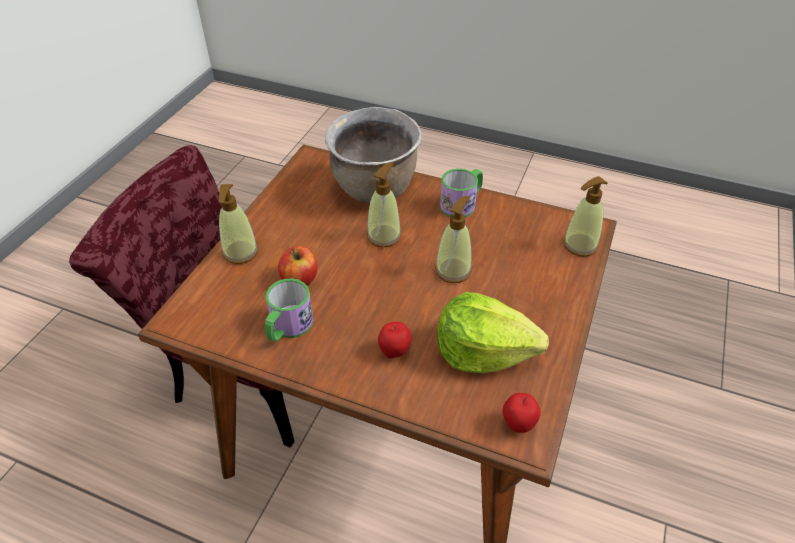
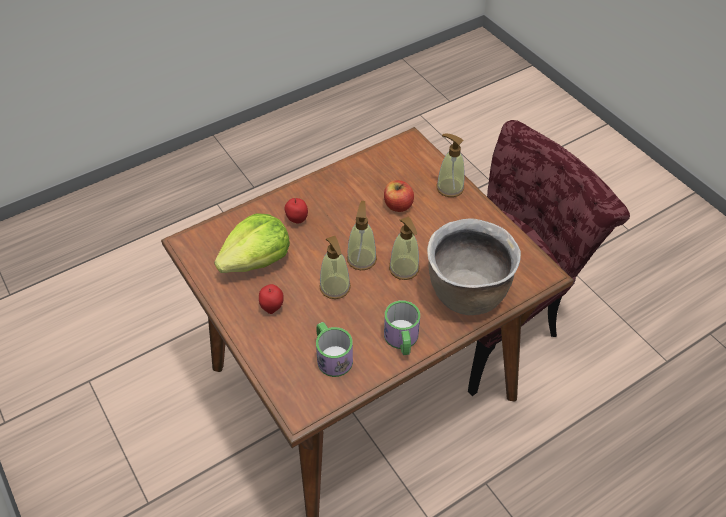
camera: 125 degrees right, 5 degrees up
(288, 327) = (361, 183): mug -> mug (331, 356)
(518, 424) = (199, 244): apple -> apple (272, 308)
(579, 245) = (288, 386): soap dispenser -> soap dispenser (361, 259)

